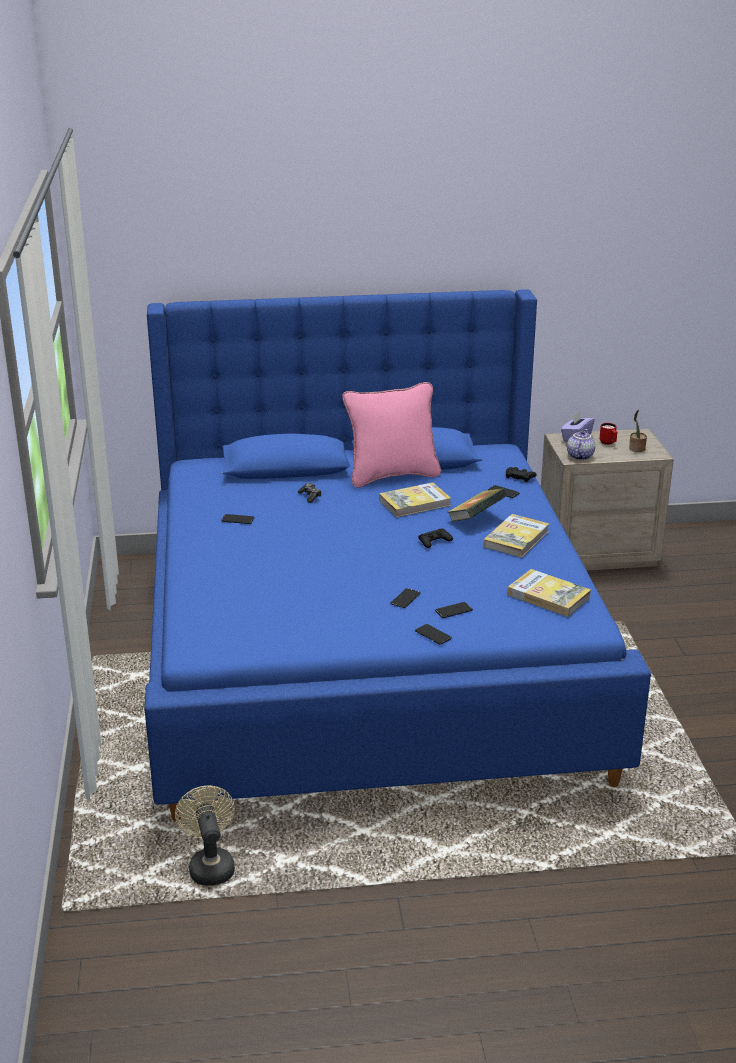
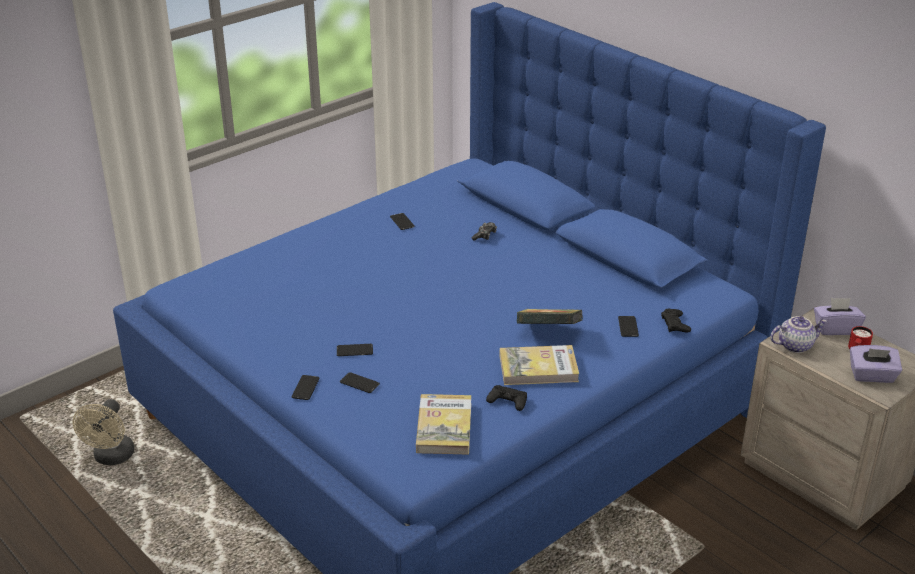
camera: 55 degrees right, 5 degrees up
(210, 865) = (112, 458): beige fan -> beige fan turned 150 degrees clockwise
(392, 475) = (579, 257): pink pillow -> none
(414, 503) = (540, 289): book -> none
(434, 541) = (477, 326): black game controller -> black game controller (507, 401)
(636, 449) = (872, 376): potted plant -> purple tissue box

